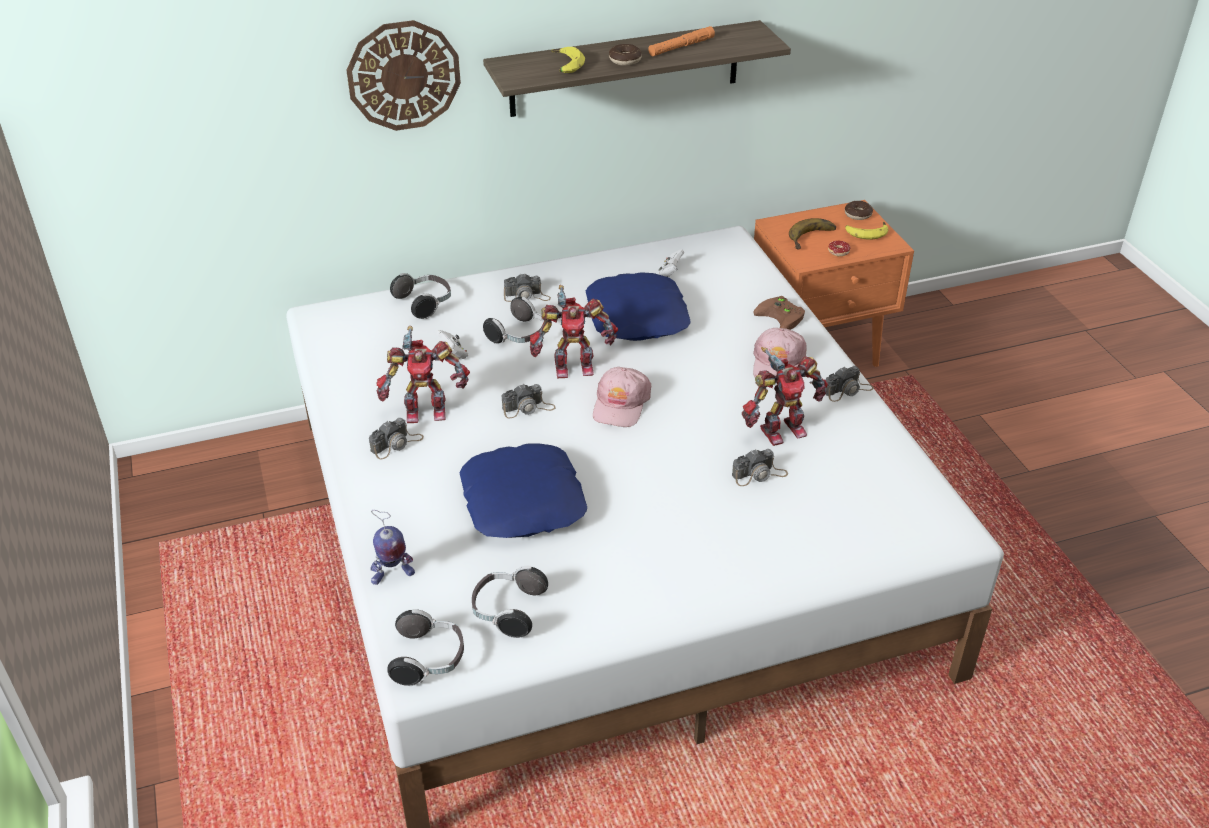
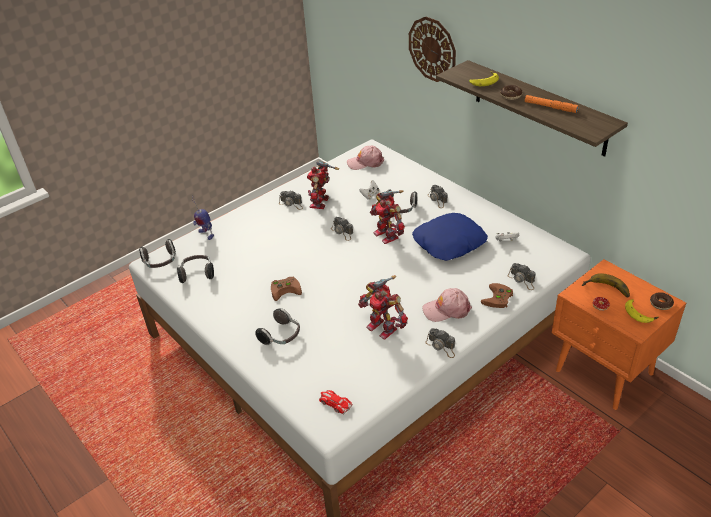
camera: 70 degrees right, 0 degrees up
(425, 303) = (404, 172): headphones -> headphones (281, 336)
(425, 410) = (321, 202): toy robot -> toy robot turned 45 degrees clockwise
(524, 501) = (272, 254): blue pillow -> none
(620, 404) = (366, 261): pink cap -> pink cap (365, 162)
(630, 506) = (286, 289): none -> brown game controller
(759, 474) = (337, 329): camera -> camera (522, 280)
(912, 517) = (335, 403): none -> toy car

